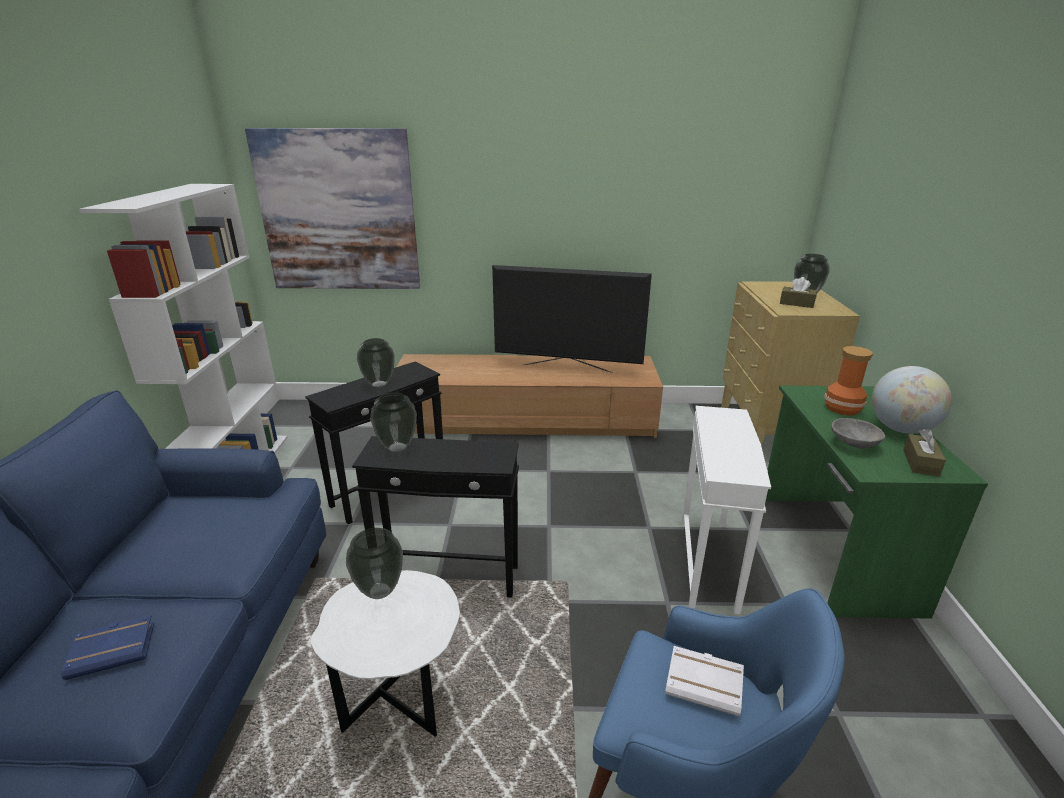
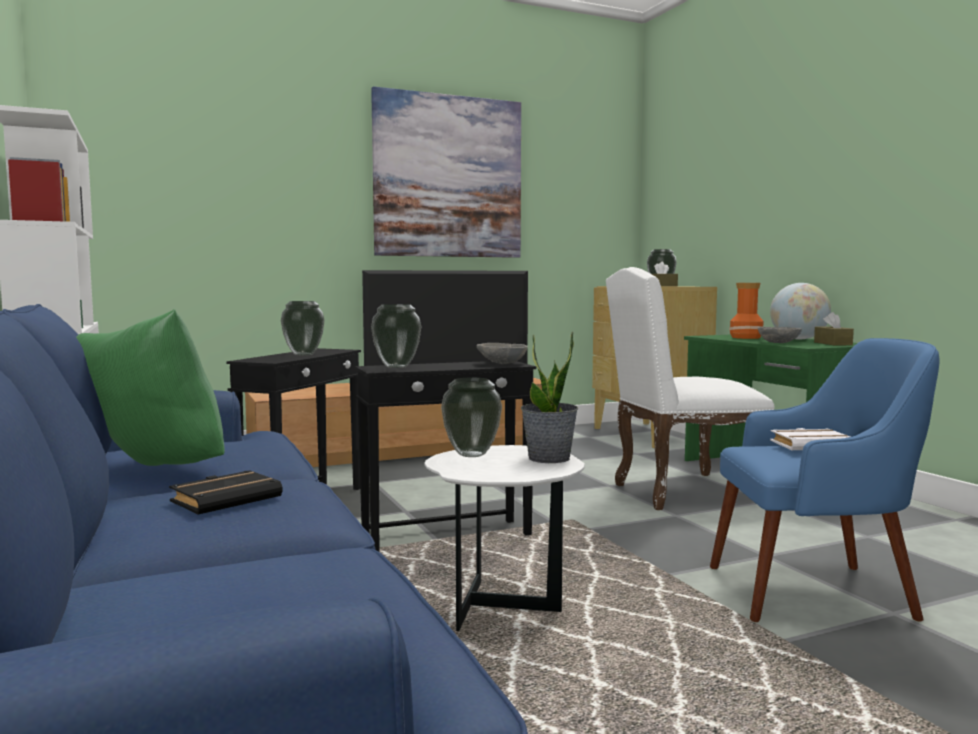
camera: 25 degrees left, 20 degrees down
(114, 649) = (227, 499): blue book -> black book
(147, 557) = (152, 471): none -> green pillow
(338, 212) = (173, 215): picture -> picture (448, 177)
(428, 624) = (549, 458): none -> potted plant
(491, 456) = (501, 363): none -> grey bowl
(709, 561) = (683, 492): white side table -> white chair

